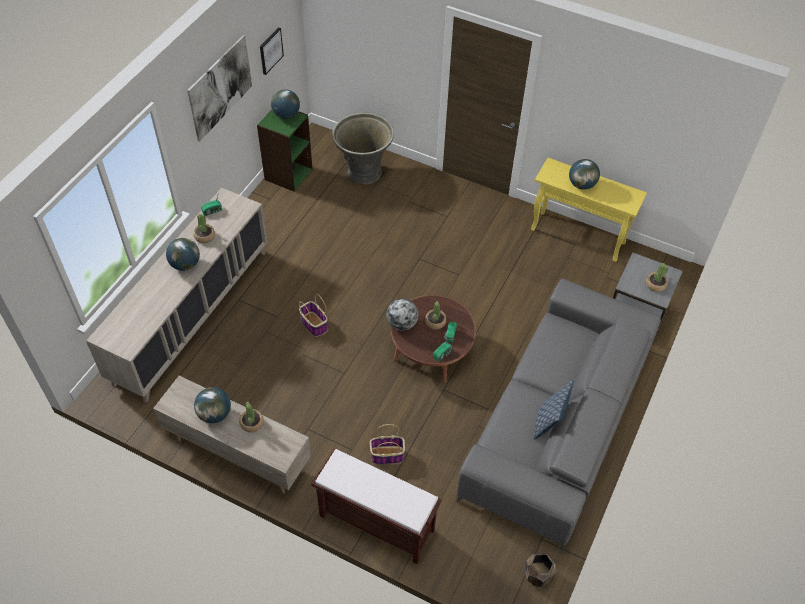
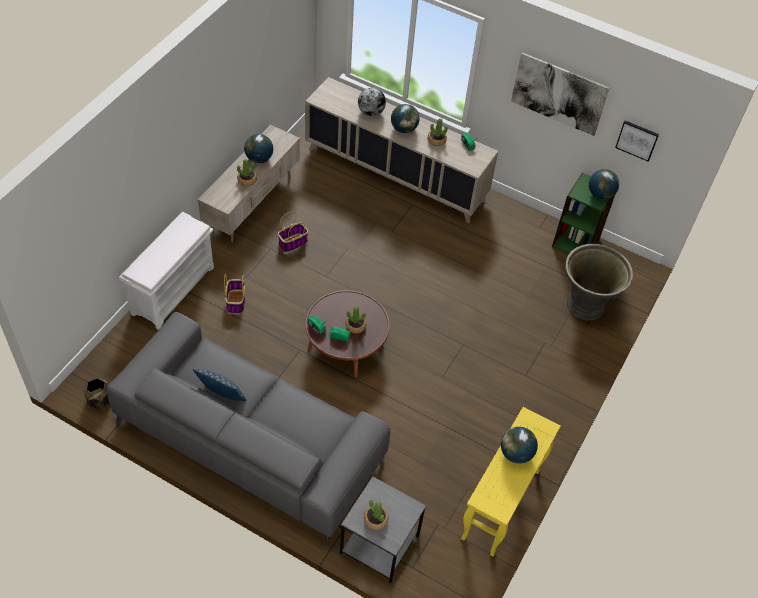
camera: 90 degrees right, 0 degrees up
(313, 324) = (382, 256): basket -> basket (293, 243)
(375, 523) = (173, 289): brown bench -> white bench
(402, 324) = (354, 299): globe -> globe (371, 112)

